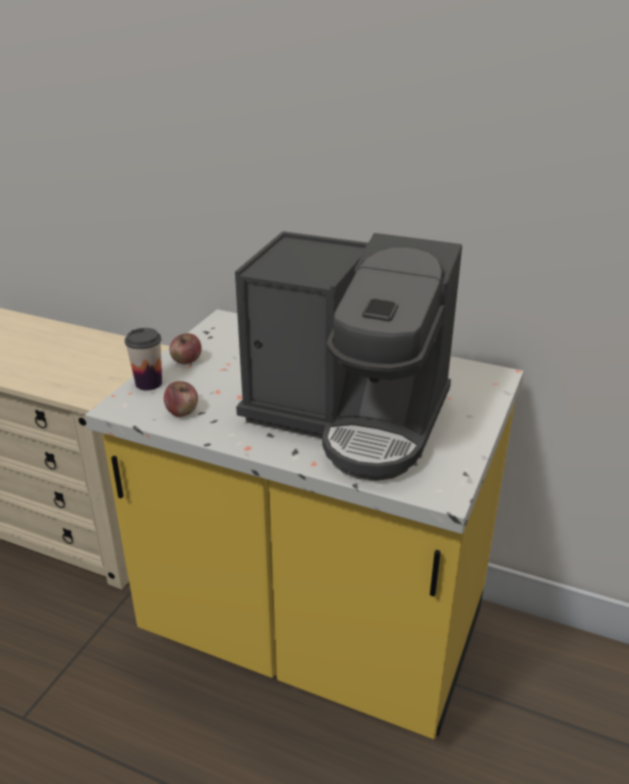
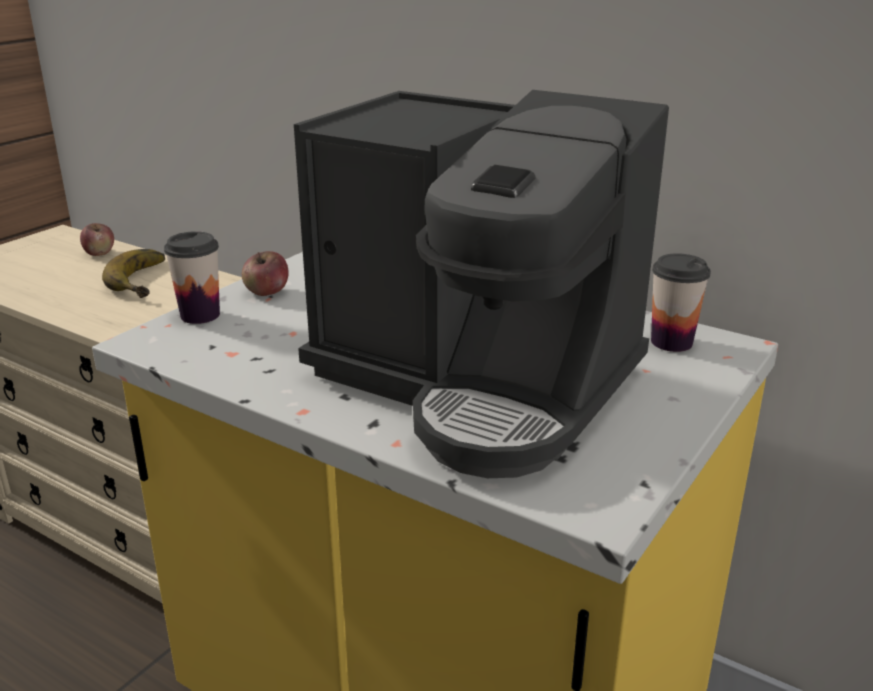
camera: 10 degrees right, 5 degrees down
(71, 347) = (148, 280): none -> banana
(182, 411) = (229, 354): apple -> apple (99, 253)
(460, 376) = (671, 342): none -> cup

